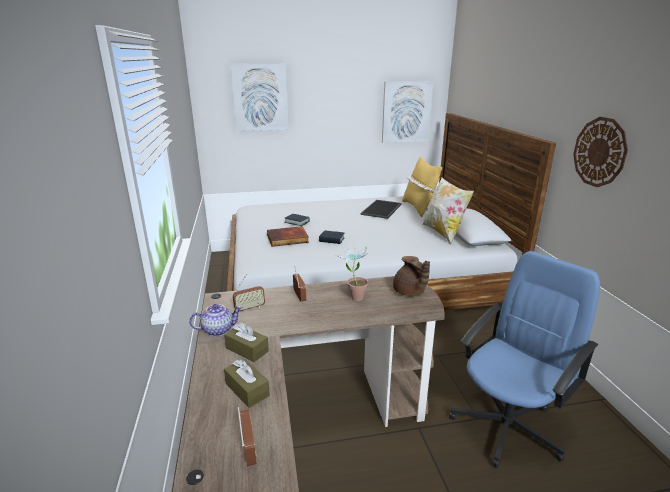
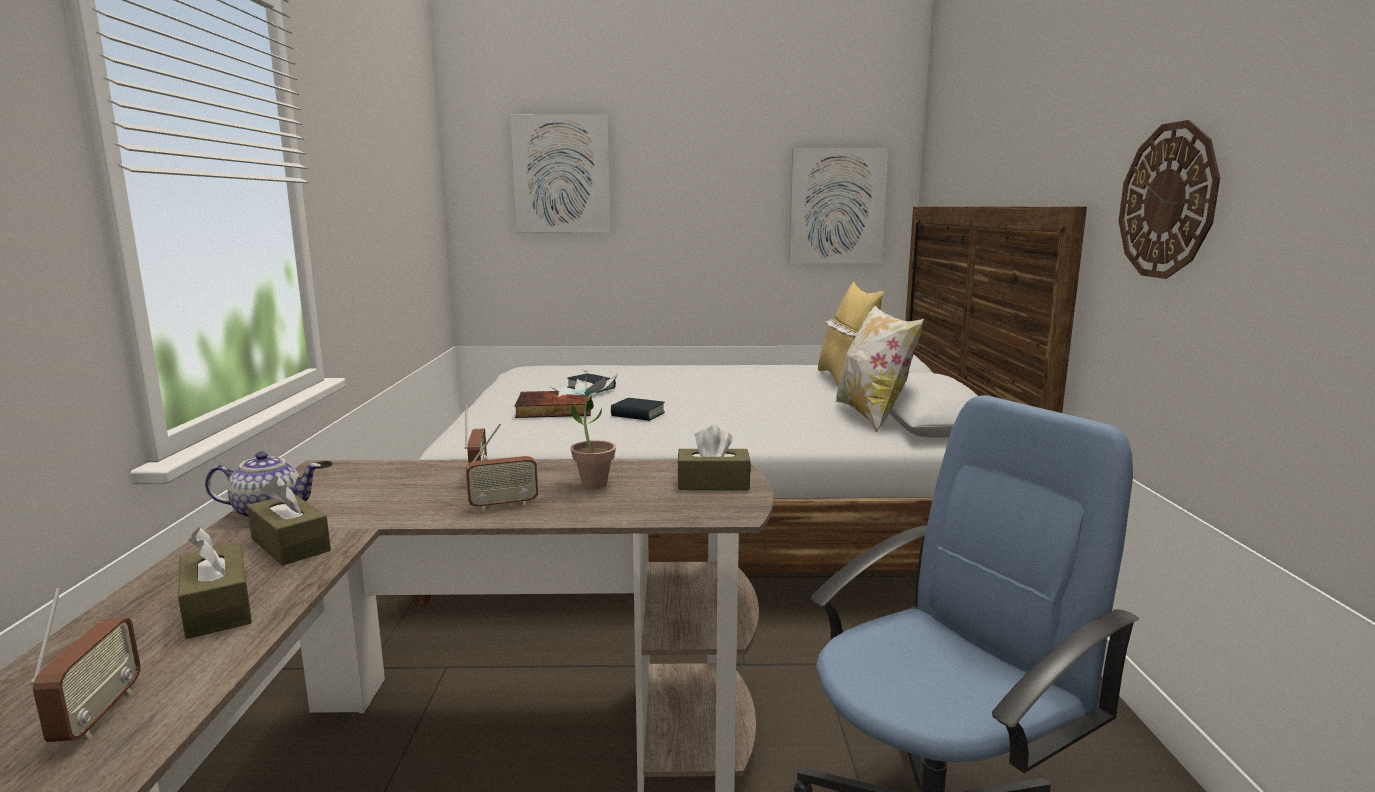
camera: 10 degrees right, 10 degrees down
(249, 308) = (364, 485): radio -> radio (503, 505)
(382, 209) = (770, 379): tray -> none
(409, 292) = (713, 483): brown teapot -> brown tissue box

